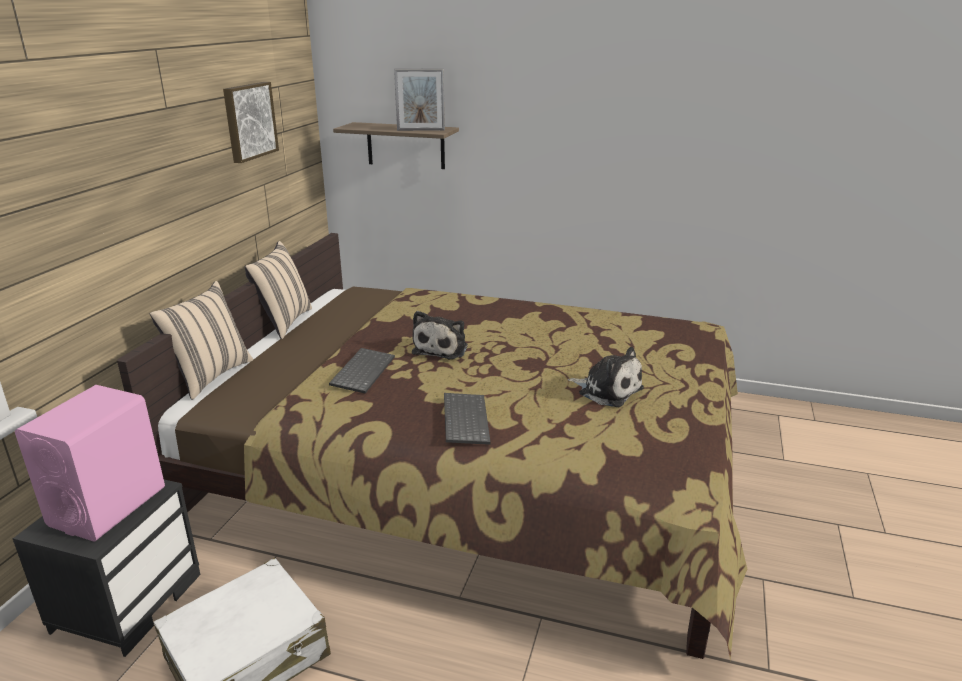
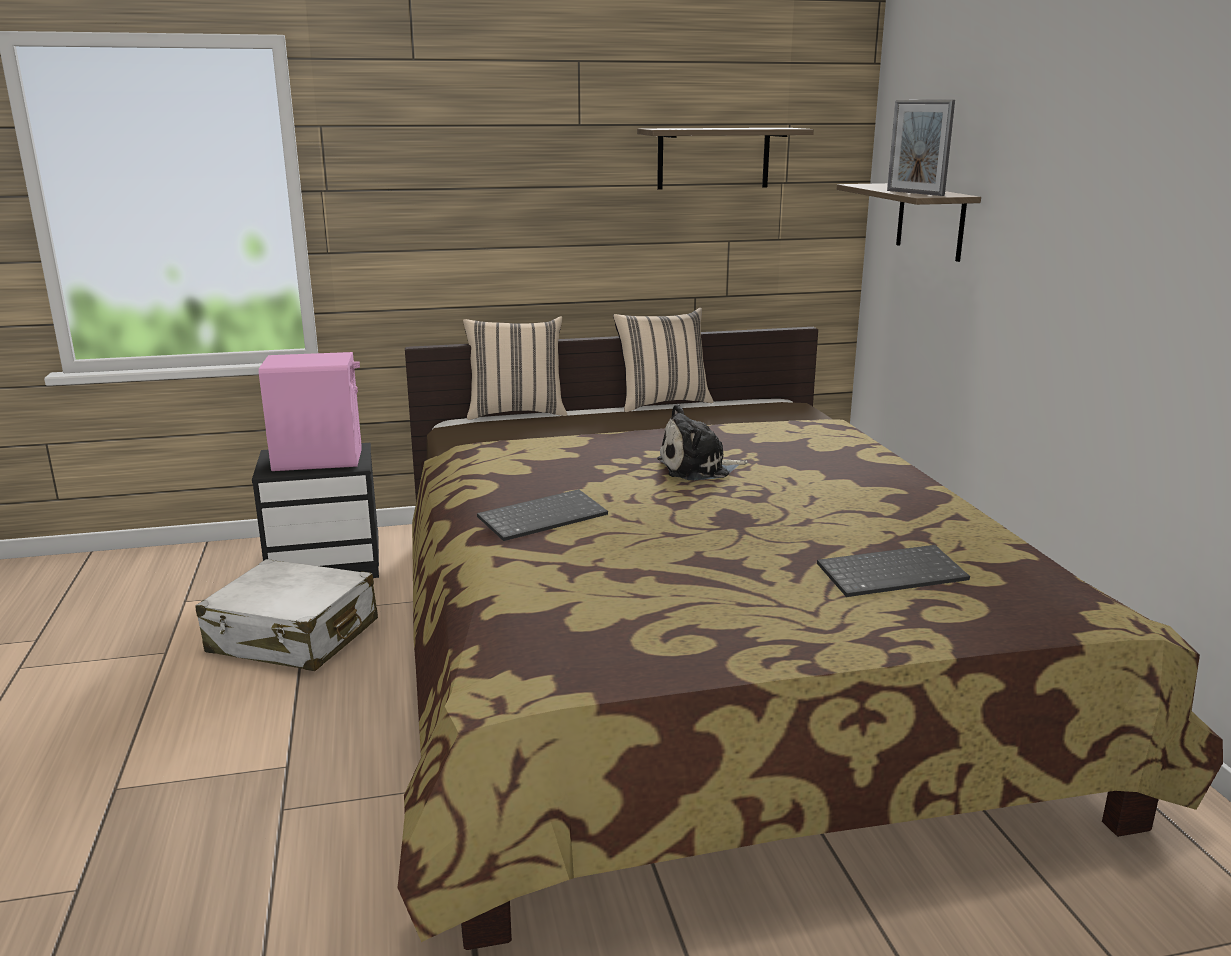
camera: 60 degrees right, 5 degrees down
(249, 121) = (713, 158): picture -> shelf
(362, 371) = (589, 451): keyboard -> keyboard (892, 573)
(607, 390) = (727, 577): plush toy -> none

